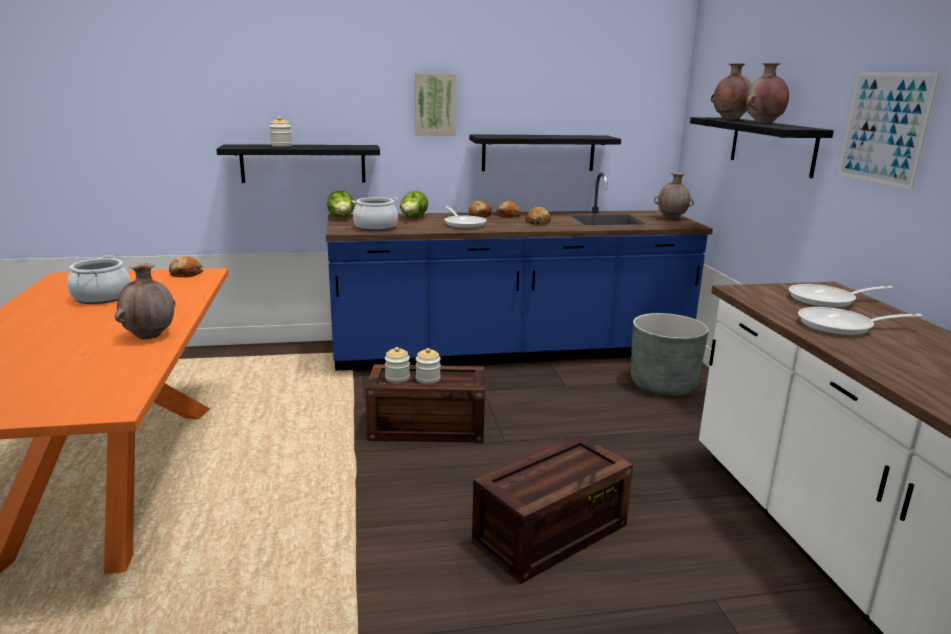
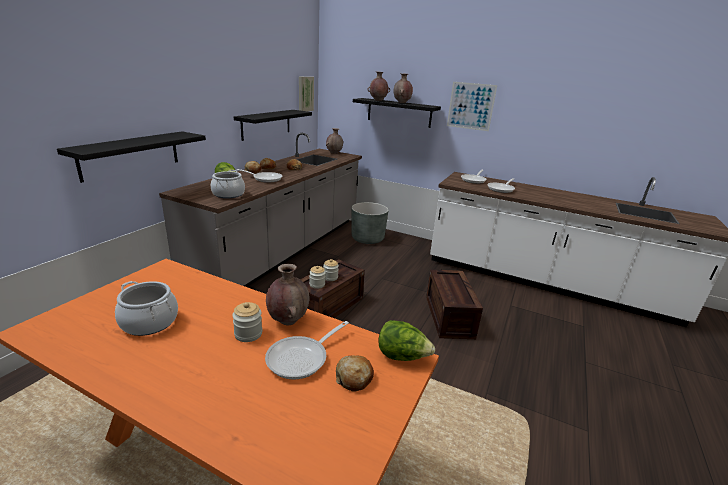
camera: 55 degrees left, 5 degrees up
(79, 359) = (302, 358): none -> frying pan
(186, 273) = (150, 275): bread -> bread (354, 378)
(281, 146) = (123, 142): jar -> jar (248, 334)
(341, 218) = (182, 193): lettuce -> lettuce (402, 356)
(435, 104) = (213, 96): picture -> picture (305, 94)
(511, 351) = (284, 250): blue counter -> grey counter

